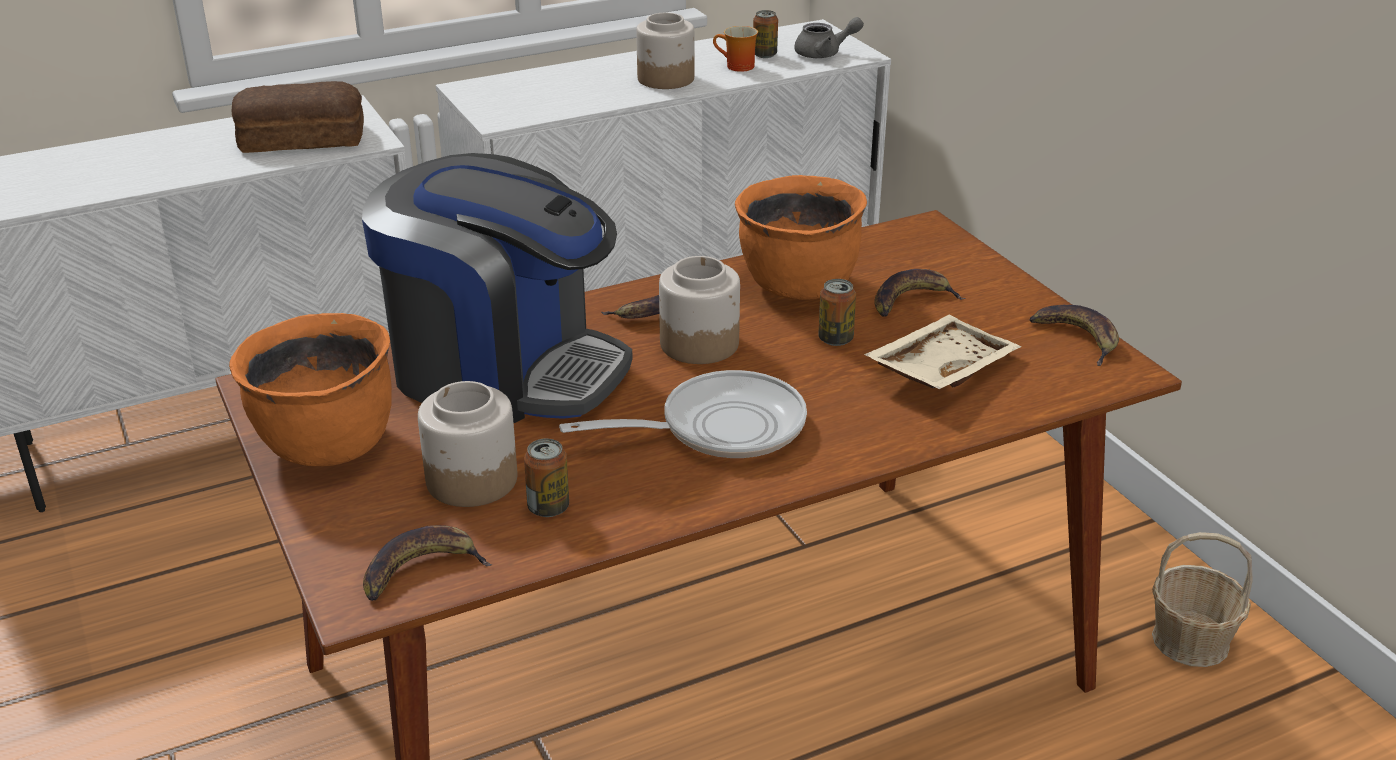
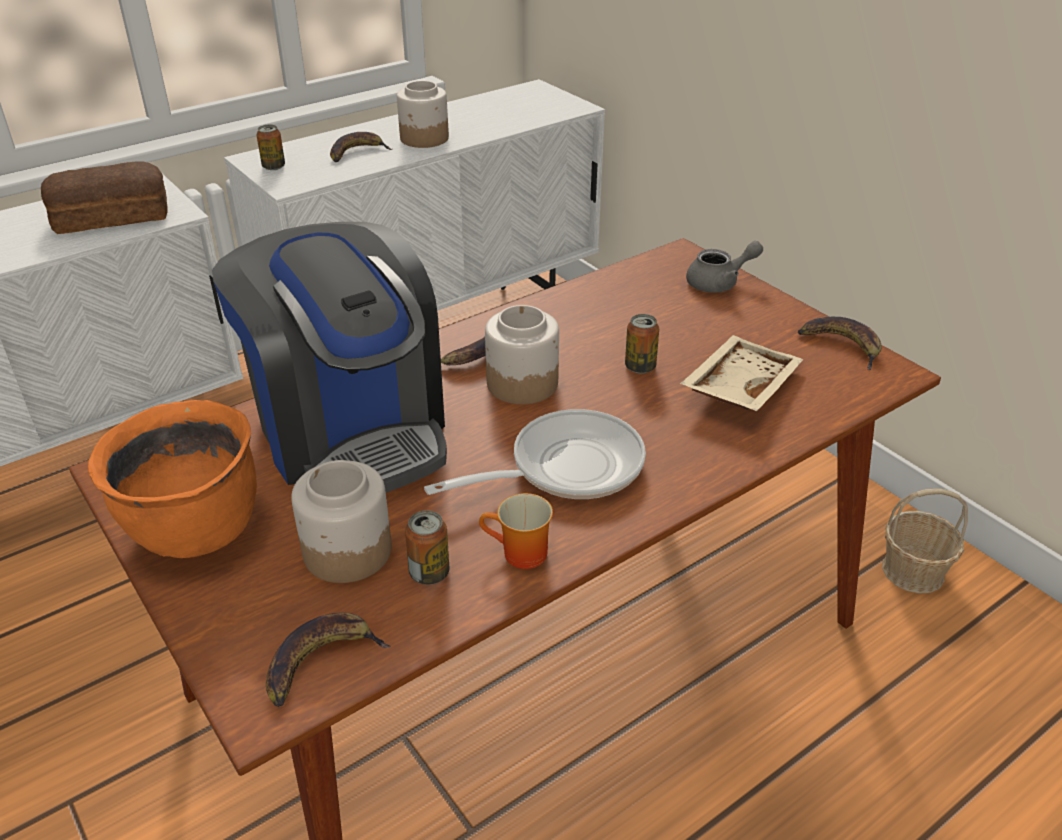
camera: 10 degrees left, 5 degrees up
(504, 371) = (351, 430): coffee machine -> coffee machine turned 45 degrees clockwise
(736, 67) = (481, 124): mug -> mug (519, 555)
(764, 55) = (501, 112): can -> can (273, 167)
(797, 286) = (591, 319): orange cooking pot -> none
(824, 54) = (550, 108): grey teapot -> grey teapot (719, 283)
(911, 300) = (692, 323): banana -> banana (357, 152)

